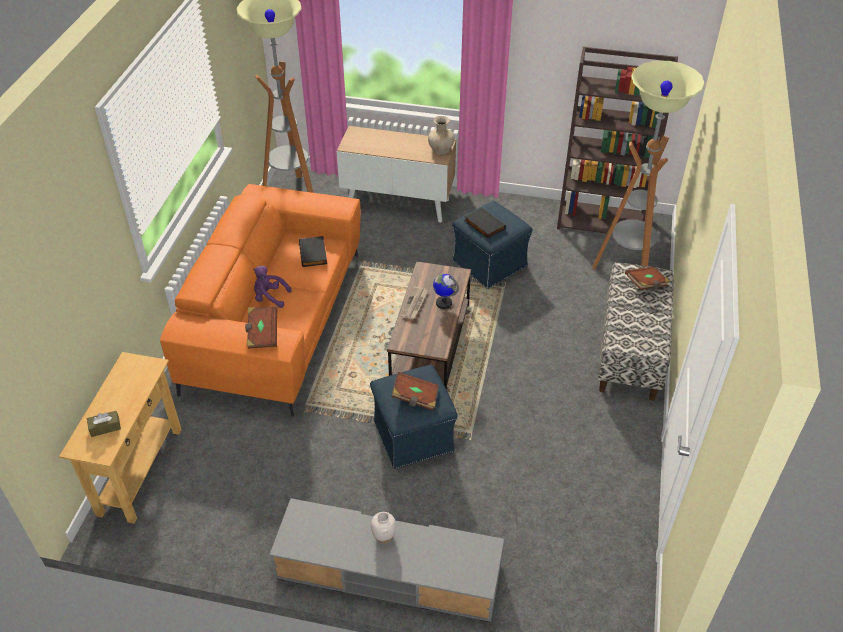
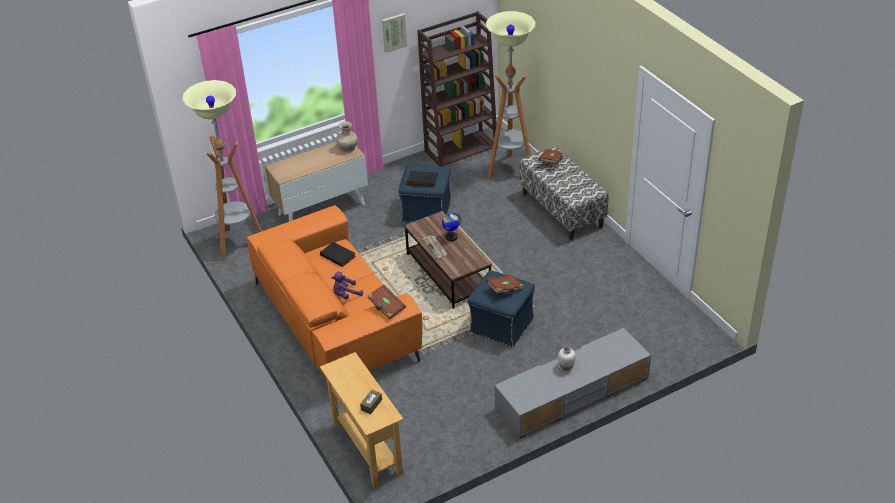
camera: 40 degrees left, 5 degrees down
(550, 36) = (393, 32): none -> picture

